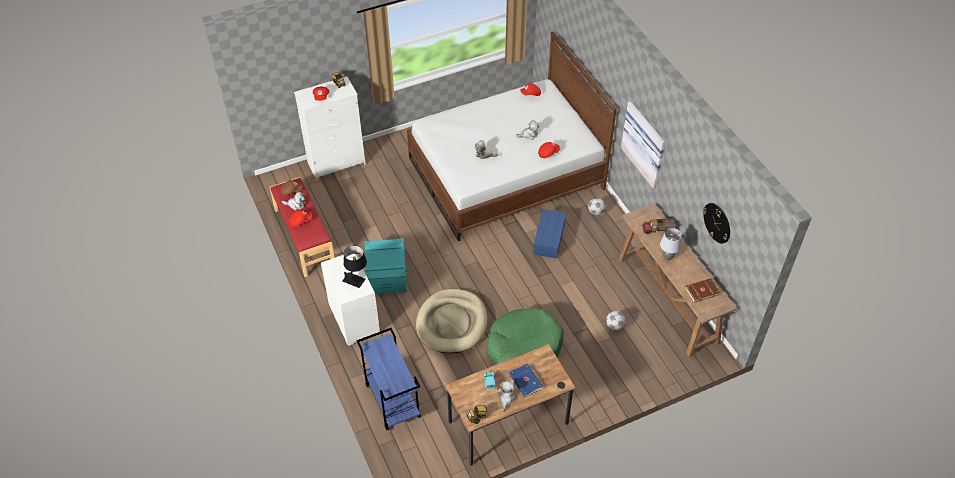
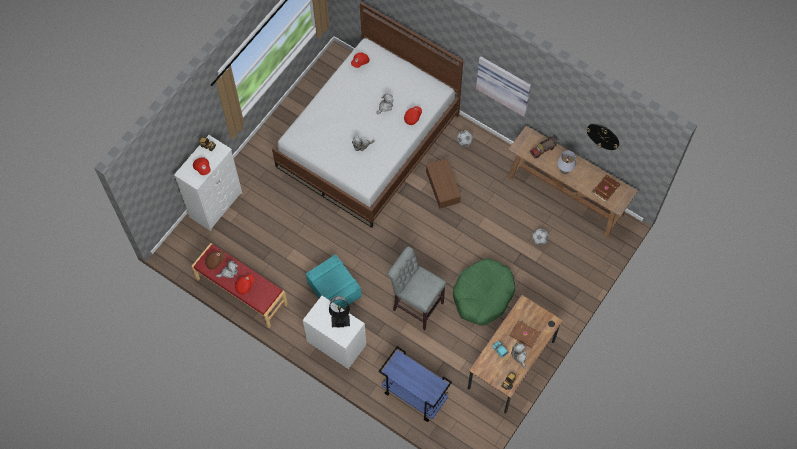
camera: 30 degrees left, 15 degrees up
(452, 323) = (415, 305): beige dog bed -> grey stool
(525, 381) = (524, 335): blue book -> brown book
(548, 238) = (442, 186): blue storage box -> brown storage box

